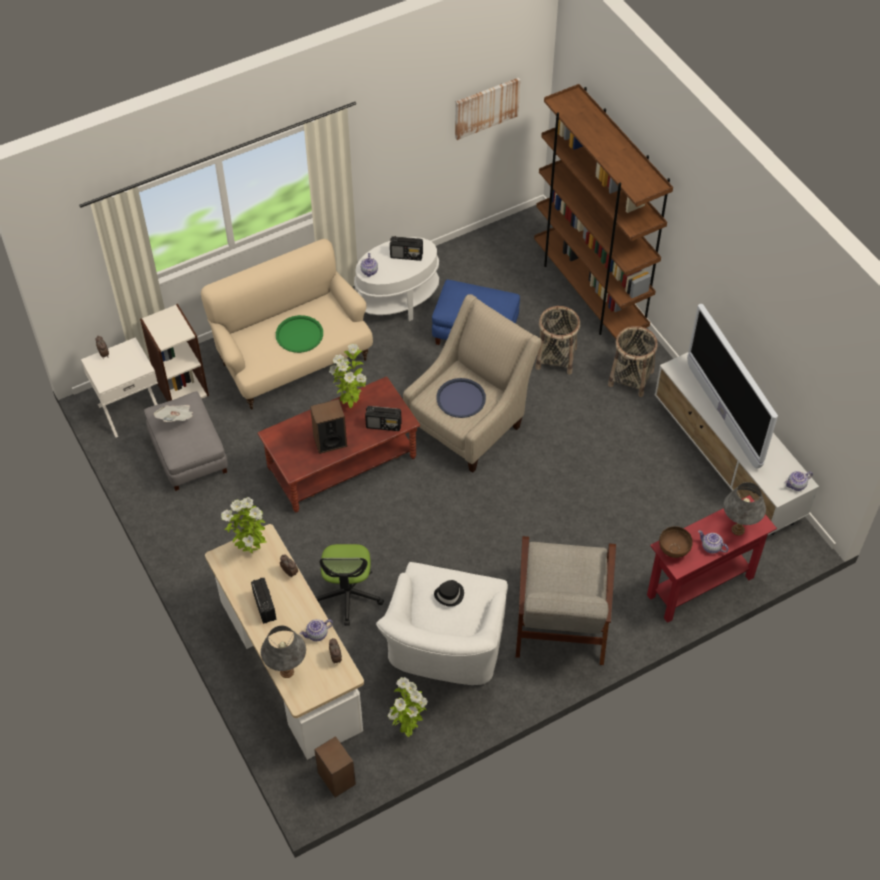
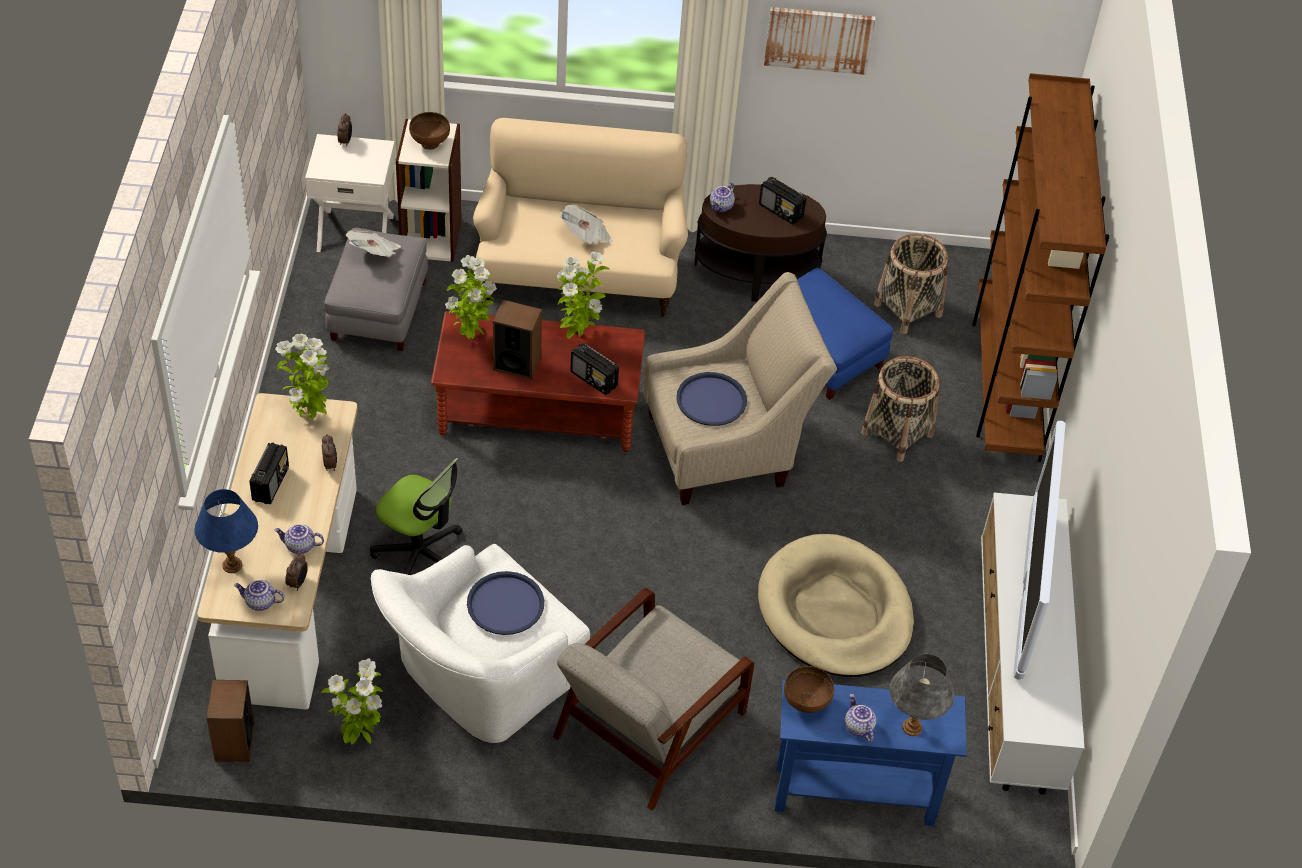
camera: 30 degrees right, 5 degrees down
(170, 327) = (430, 143): none -> brown bowl
(286, 671) = (231, 565): grey table lamp -> blue table lamp
(287, 440) = (470, 336): none -> potted plant
(299, 334) = (586, 236): green tray -> newspaper
(348, 595) = (420, 555): office chair -> office chair turned 90 degrees counterclockwise
(397, 302) = (756, 273): white side table -> brown side table
(449, 595) = (505, 604): black hat -> blue tray
(486, 107) = (970, 67): picture -> picture (819, 39)
(607, 486) = (835, 611): none -> beige dog bed
(631, 378) = (974, 506): basket -> basket (908, 309)
(700, 586) = (854, 794): red console table -> blue console table
(796, 485) = (1053, 729): teapot -> teapot (260, 602)

